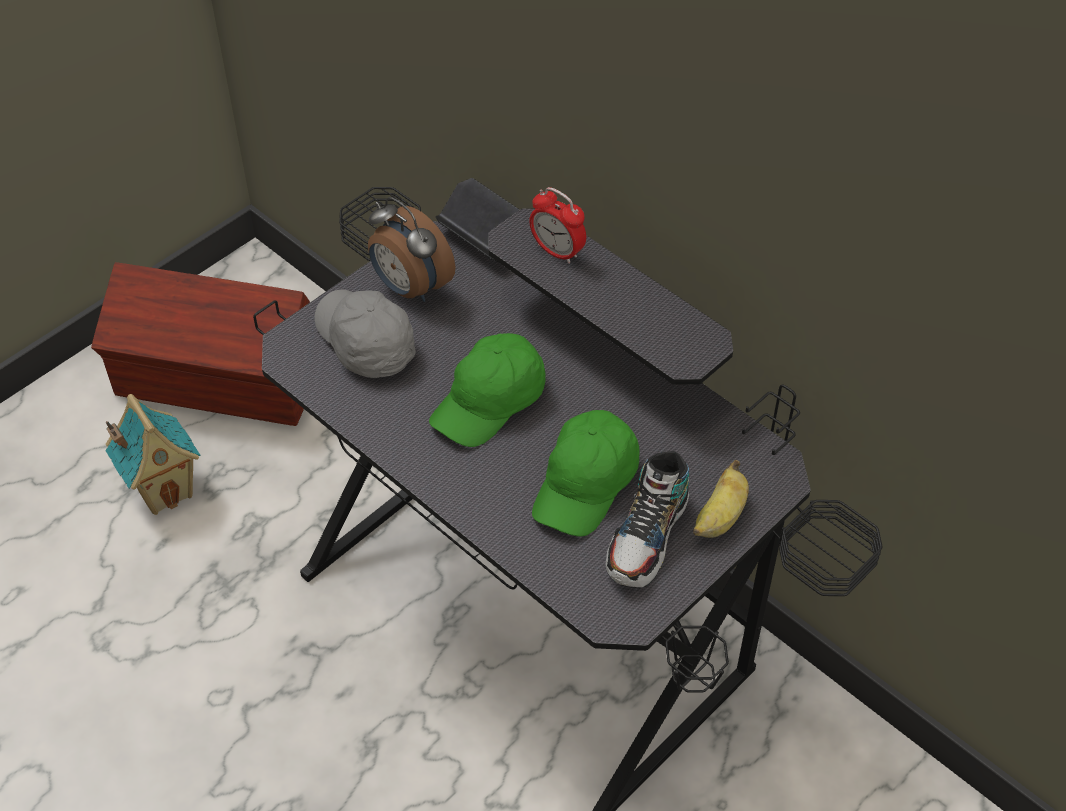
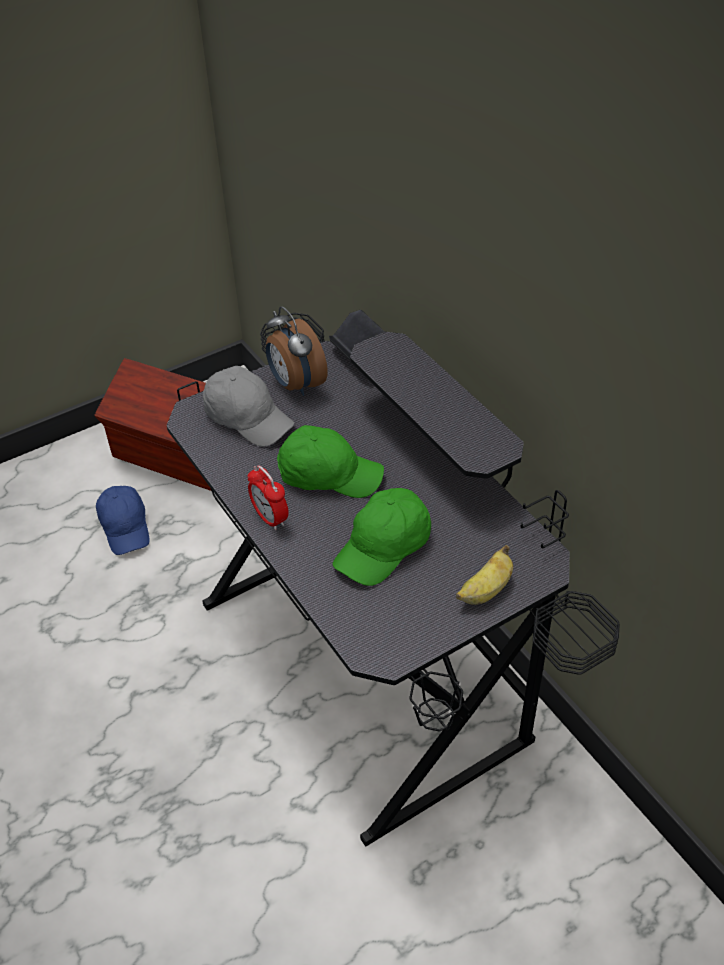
camera: 15 degrees right, 5 degrees down
(165, 490) = (126, 527): toy house -> blue cap
(364, 343) = (248, 418): grey cap -> grey cap turned 150 degrees clockwise
(490, 402) = (329, 475): green cap -> green cap turned 135 degrees counterclockwise
(557, 251) = (403, 365): alarm clock -> alarm clock (270, 518)
(647, 538) = (421, 596): shoe -> none

